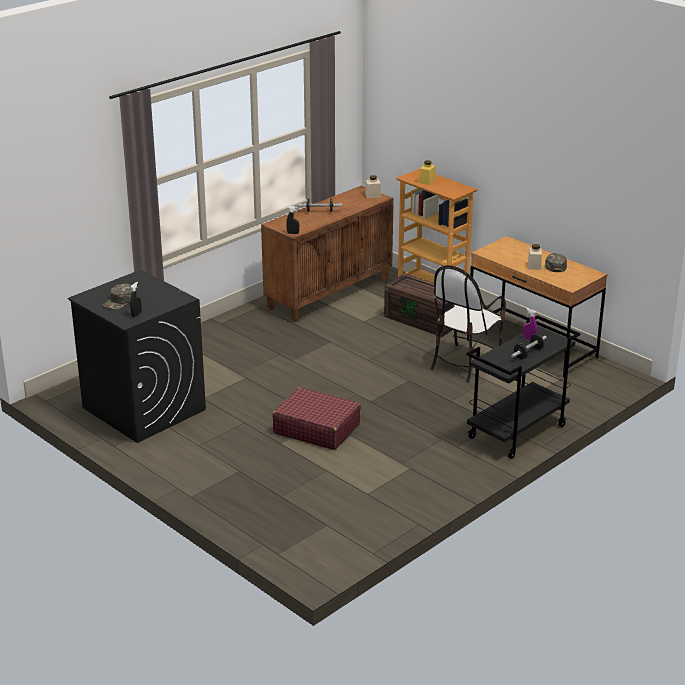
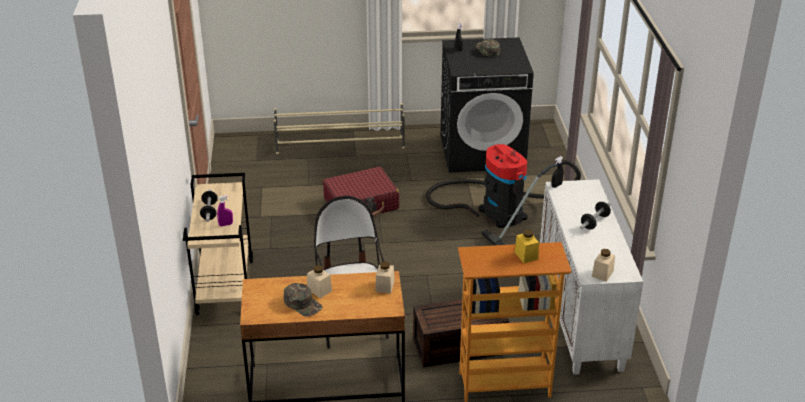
camera: 130 degrees right, 5 degrees up
(230, 490) = (340, 144): none -> beige shoe rack
(239, 364) = (498, 212): none -> vacuum cleaner
(329, 293) = (581, 318): brown cabinet -> white cabinet
(493, 250) = (385, 286): none -> beige jar
(517, 432) = (224, 286): black cart -> beige cart

